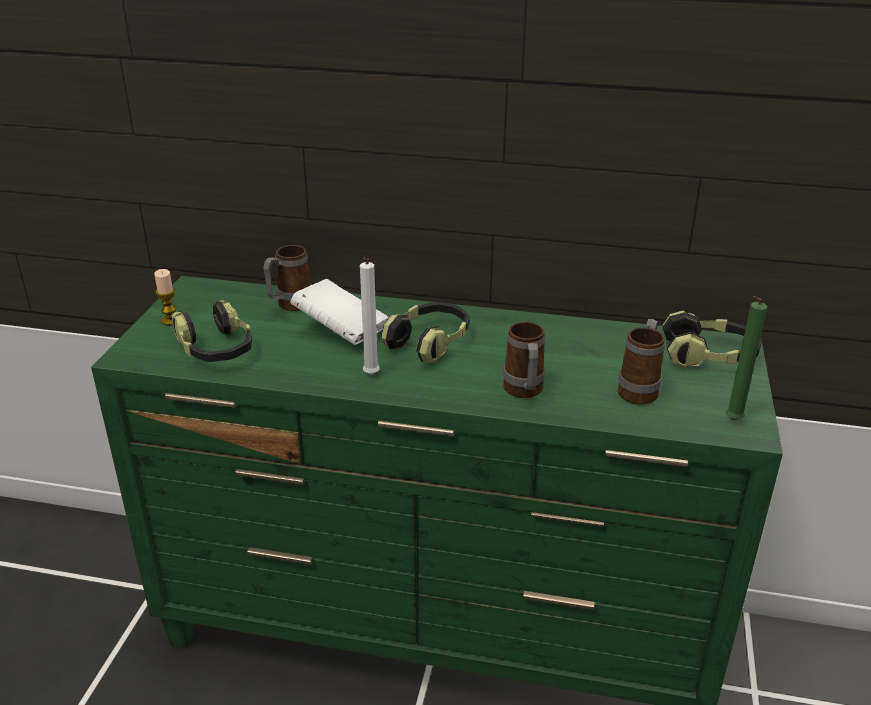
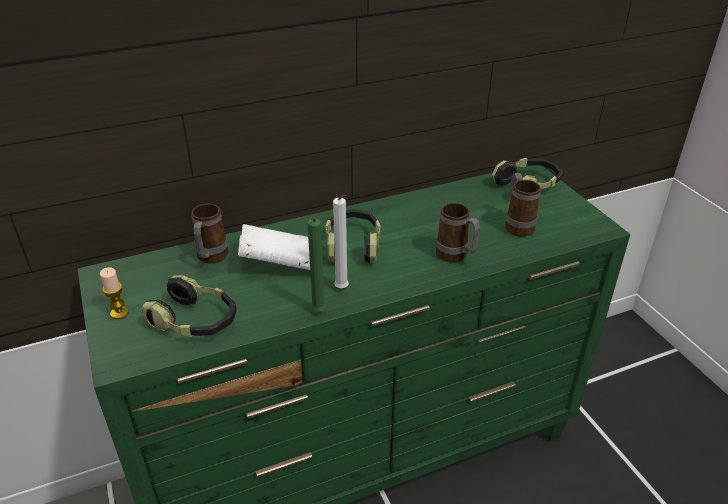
camera: 35 degrees left, 5 degrees up
(731, 421) = (586, 224): green candle -> green candle (318, 313)

